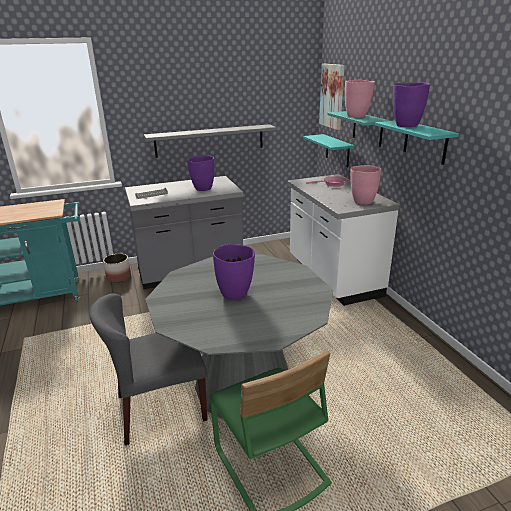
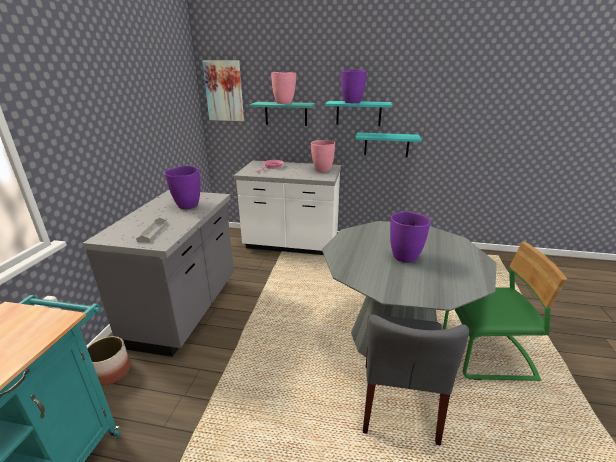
camera: 60 degrees left, 0 degrees up
(210, 140) = (137, 154): grey shelf -> none
(337, 151) = (243, 140): turquoise shelf -> turquoise shelf (386, 144)

